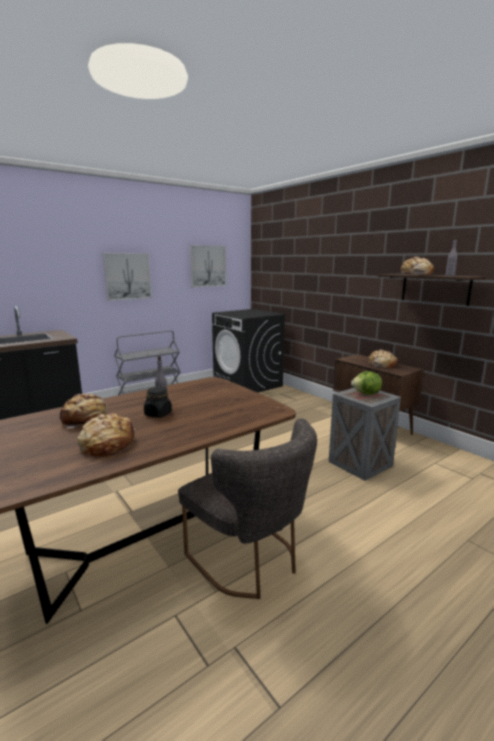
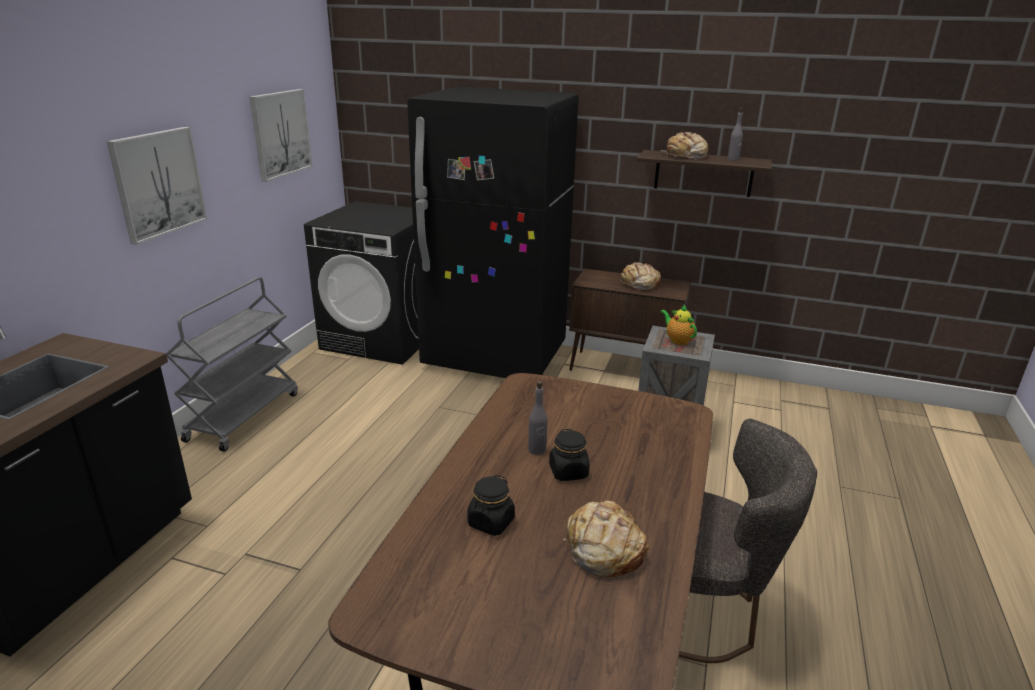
camera: 35 degrees left, 10 degrees up
(85, 419) = (491, 522): bread -> black jar
(296, 403) = (495, 357): none -> black fridge
(366, 394) = (677, 340): lettuce -> teapot

